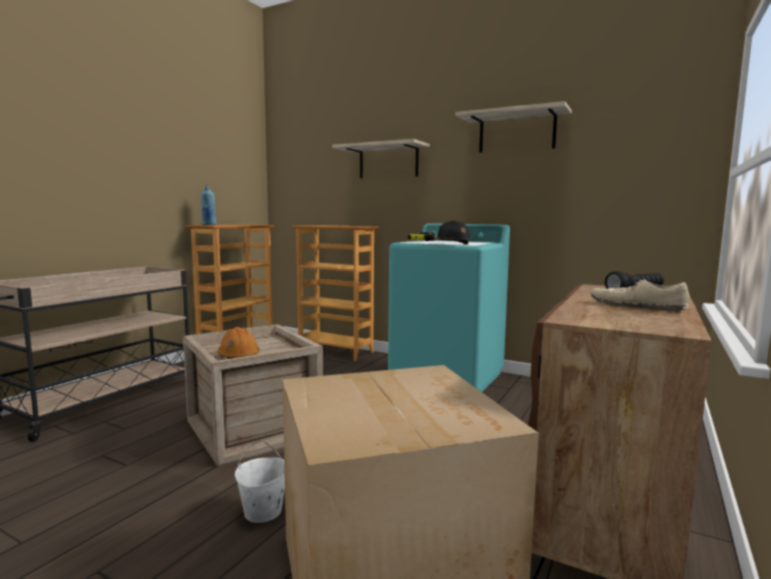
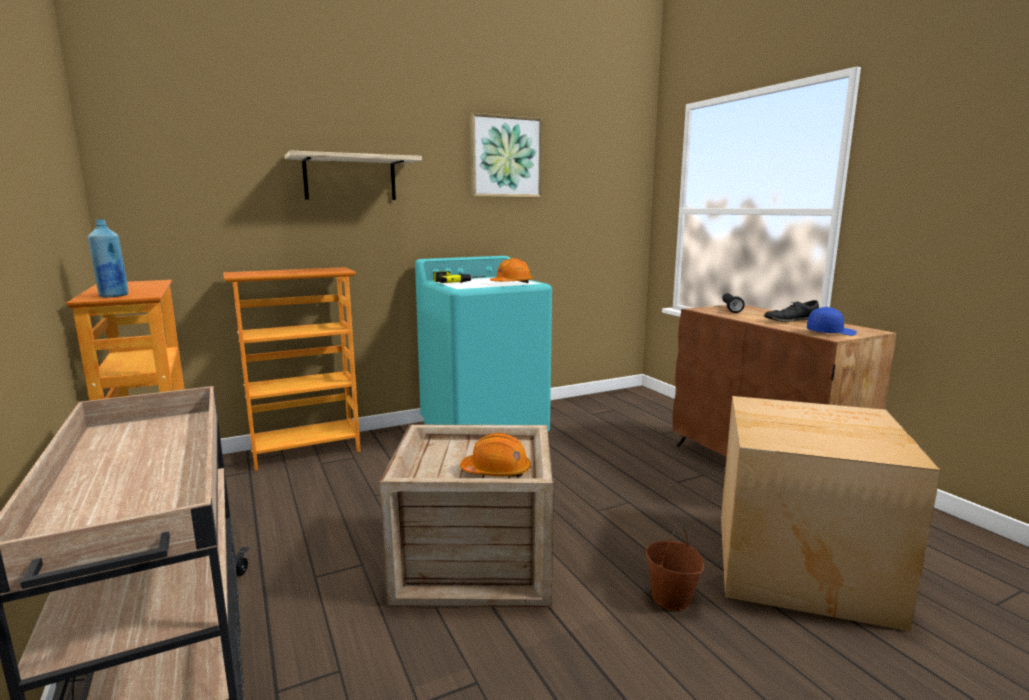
camera: 55 degrees left, 5 degrees up
(263, 512) = (672, 598): white bucket -> brown bucket
(452, 244) = (512, 284): black hard hat -> orange hard hat
(516, 132) = (505, 157): shelf -> picture
(596, 318) = (830, 332): none -> blue cap
(636, 306) = (790, 320): beige shoe -> black shoe

